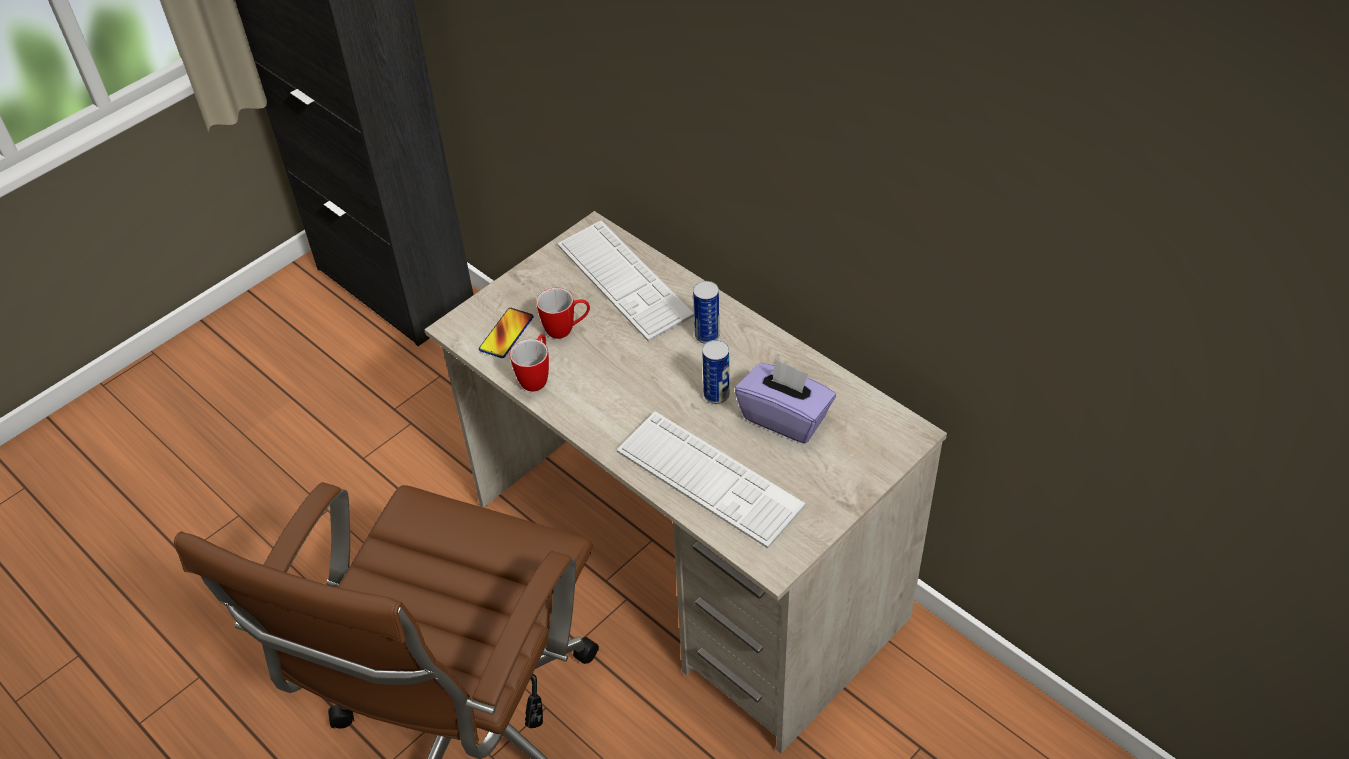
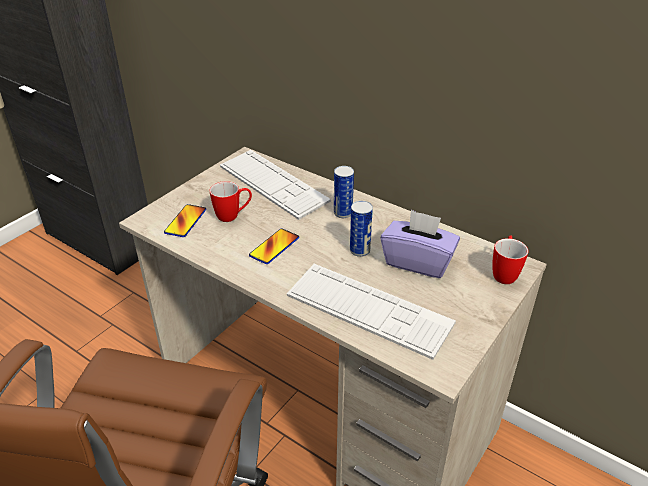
camera: 10 degrees left, 10 degrees down
(537, 377) = (213, 248): mug -> mug (504, 273)
(611, 381) = (274, 247): none -> phone

